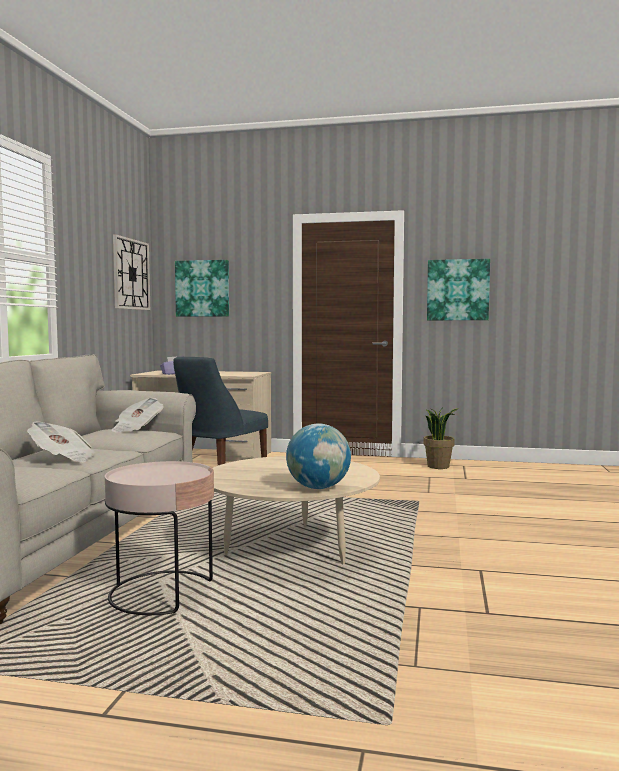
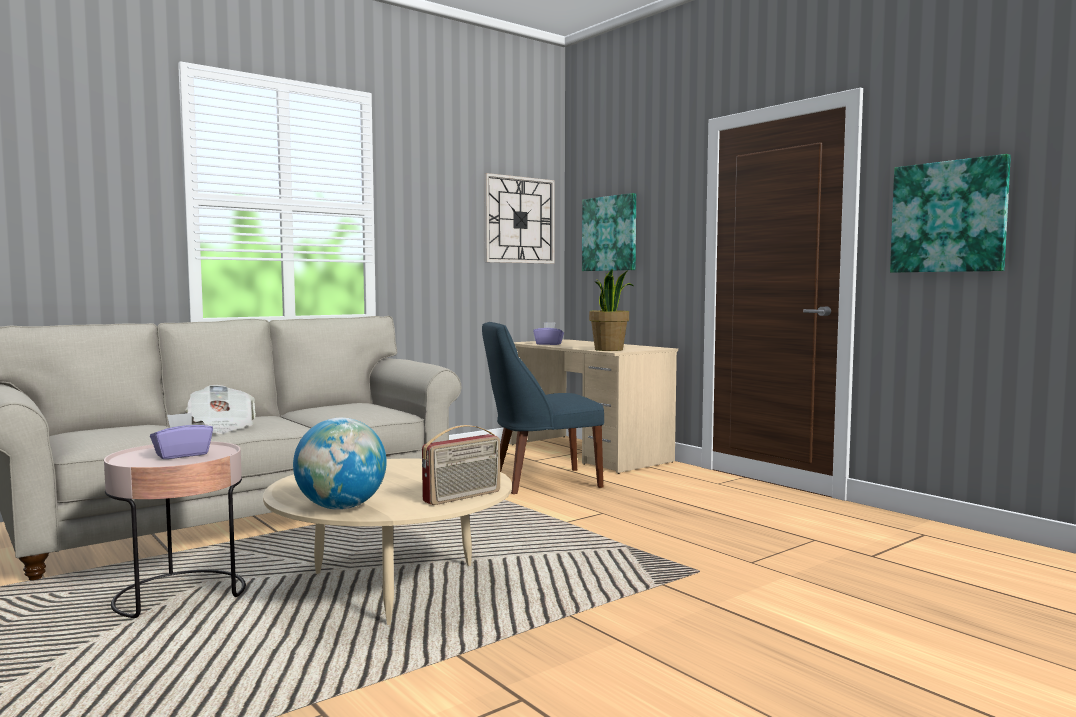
camera: 40 degrees right, 0 degrees up
(136, 429) = (381, 406): newspaper -> none
(164, 473) = (182, 455): none -> purple tissue box
(359, 471) = (463, 497): none -> radio
(438, 466) = (872, 527): potted plant -> potted plant (609, 349)

